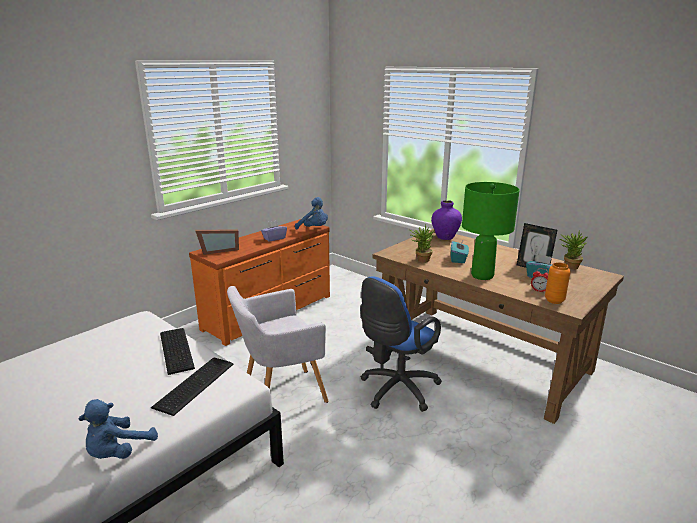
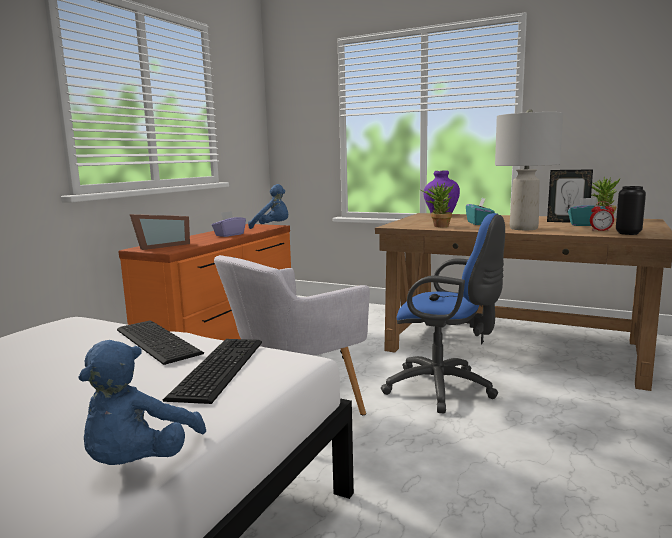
camera: 15 degrees left, 10 degrees down
(396, 390) = (444, 389): blue office chair -> blue office chair turned 90 degrees counterclockwise
(482, 276) = (523, 228): green table lamp -> grey table lamp
(554, 300) = (628, 233): orange vase -> black vase

